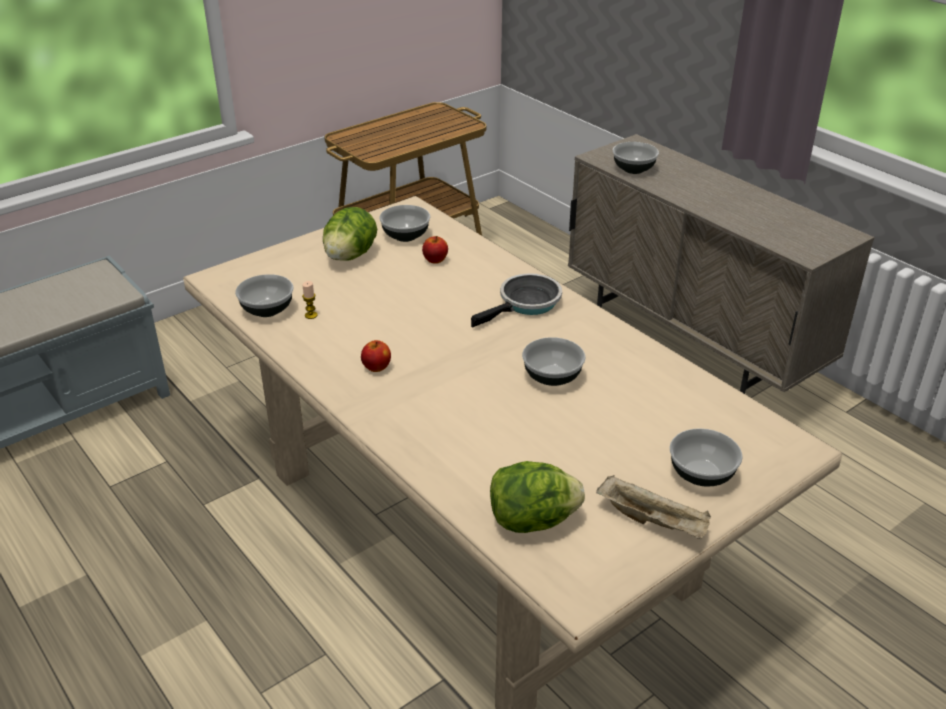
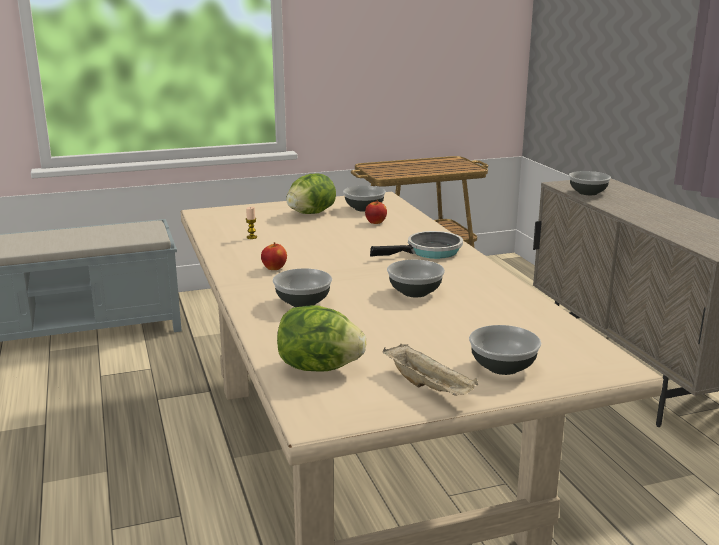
camera: 20 degrees right, 15 degrees down
(266, 310) = (222, 231): bowl -> bowl (302, 302)

